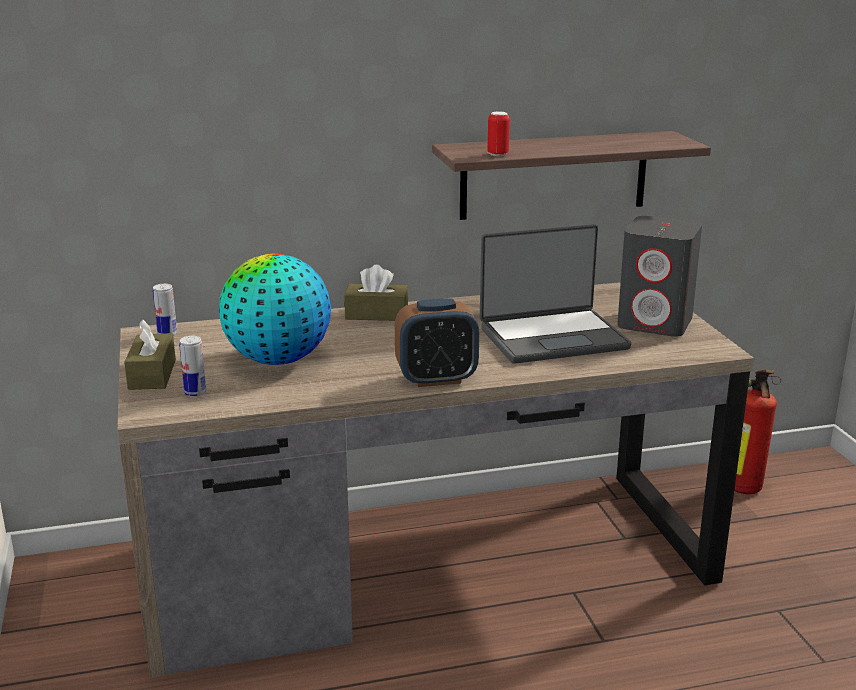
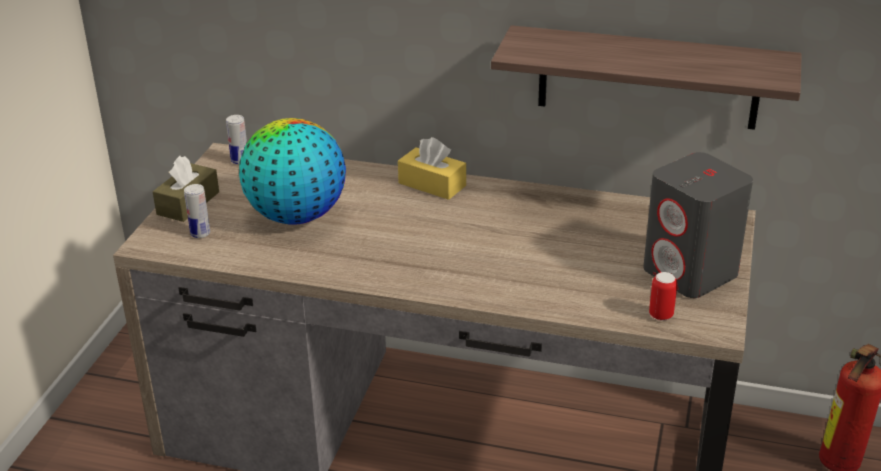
camera: 30 degrees right, 10 degrees up
(376, 314) = (432, 184): brown tissue box -> yellow tissue box
(436, 379) = (403, 279): alarm clock -> none
(498, 154) = (549, 56): can -> can (661, 315)
(552, 337) = (563, 261): laptop -> none

